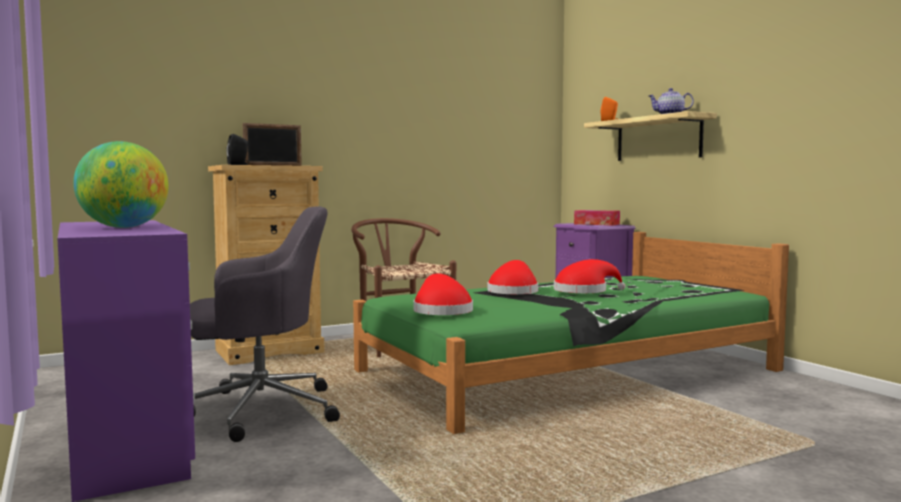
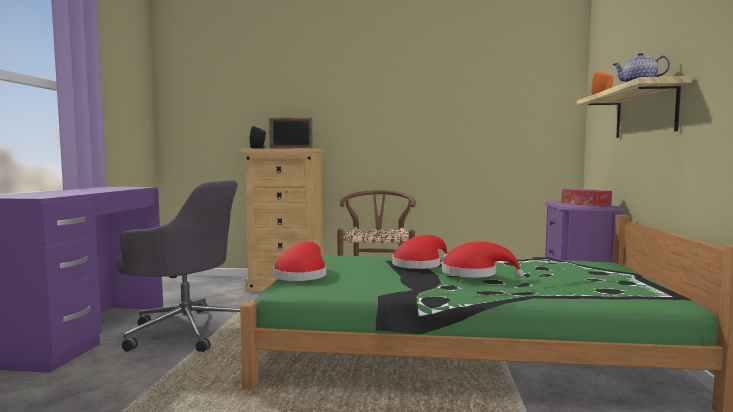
camera: 35 degrees right, 0 degrees up
(124, 227) = (75, 192): globe -> none

